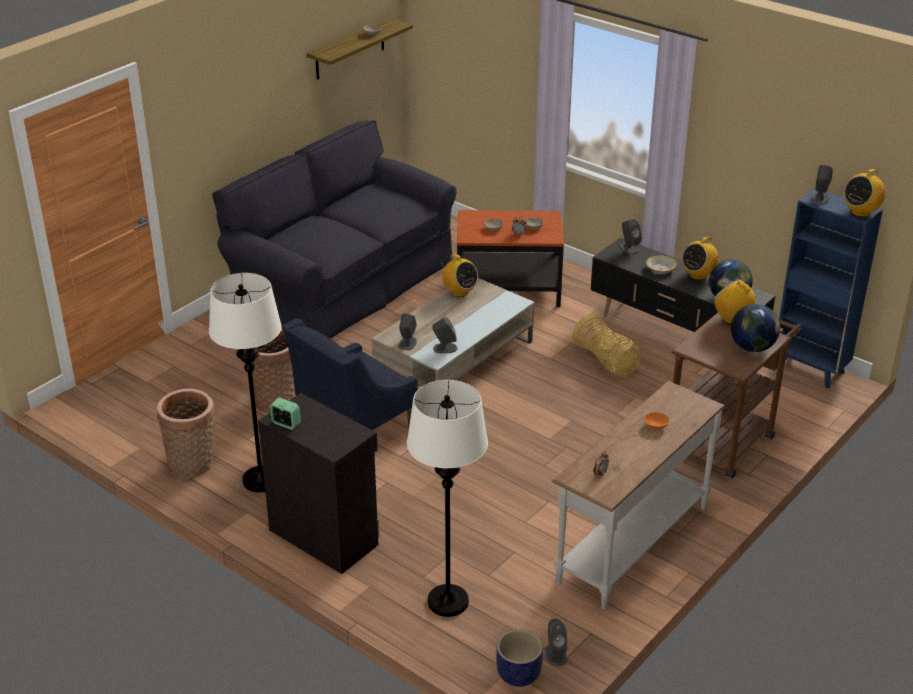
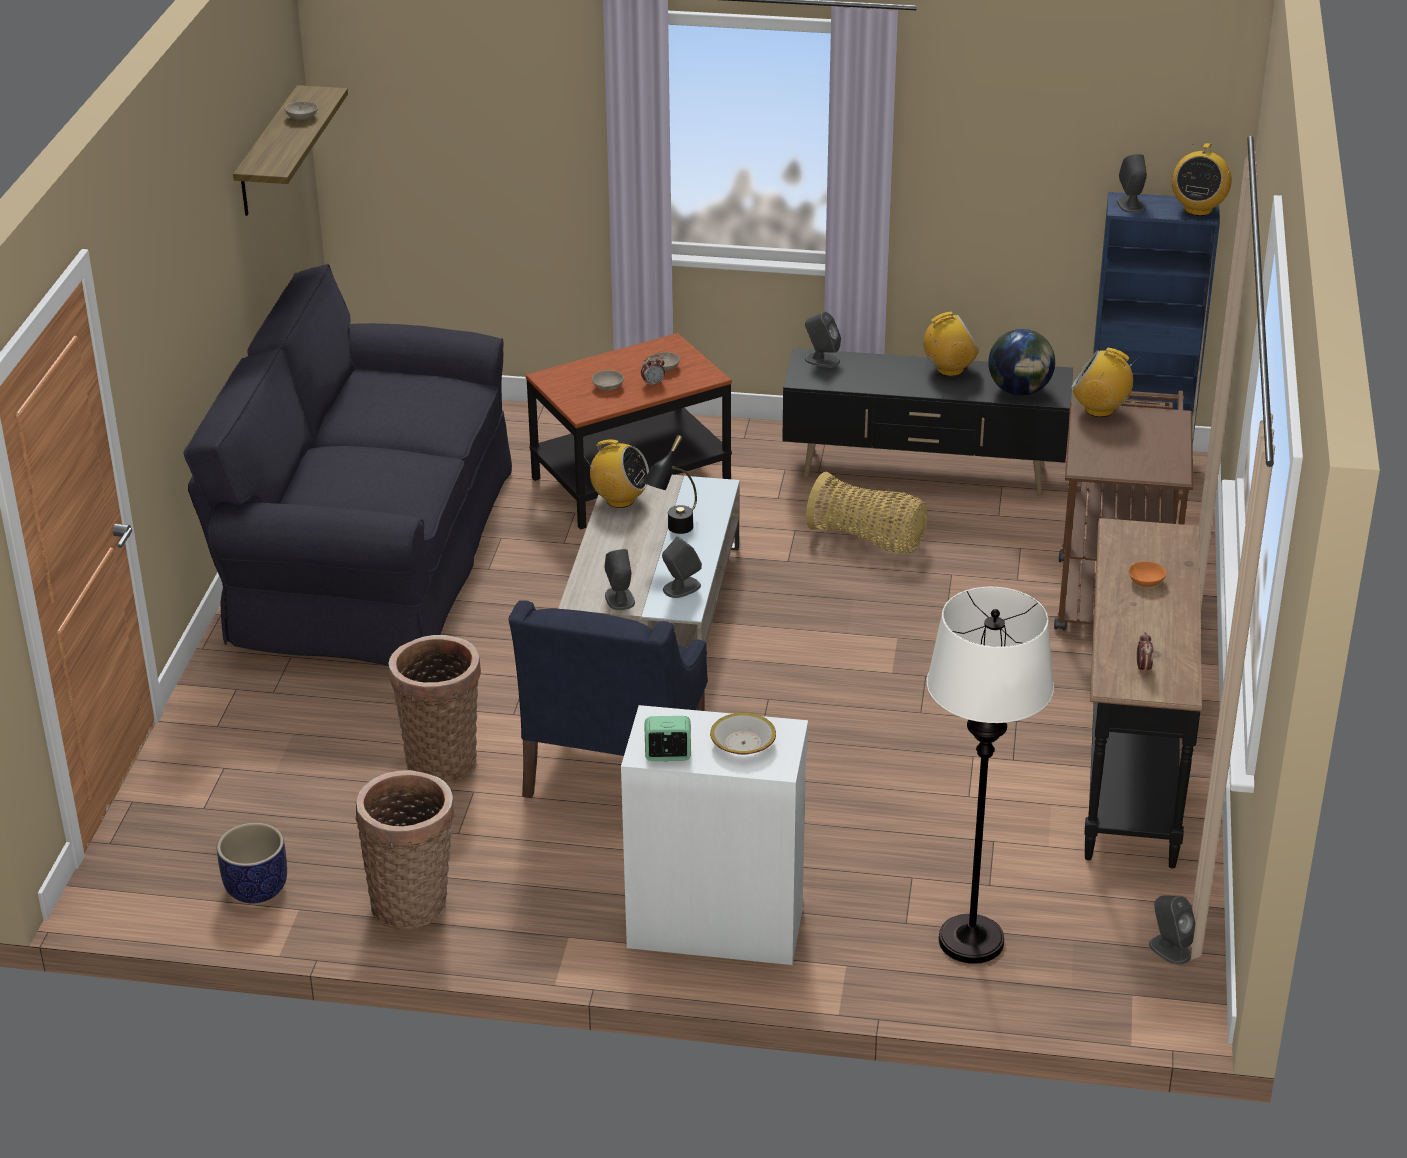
camera: 30 degrees left, 0 degrees up
(261, 480) = (541, 883): white floor lamp -> none
(324, 536) = (715, 924): black cabinet -> white cabinet
(470, 318) = (673, 532): none -> black table lamp
(519, 674) = (1150, 994): planter -> planter (257, 888)
(631, 543) = (1128, 770): white console table -> black console table
(660, 269) = (892, 376): bowl -> bowl (743, 744)
(698, 275) = (949, 369): radio -> radio turned 120 degrees counterclockwise
(752, 347) = (1160, 439): globe -> none

